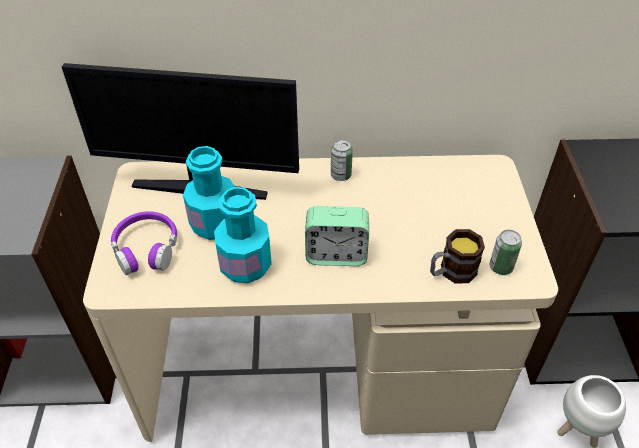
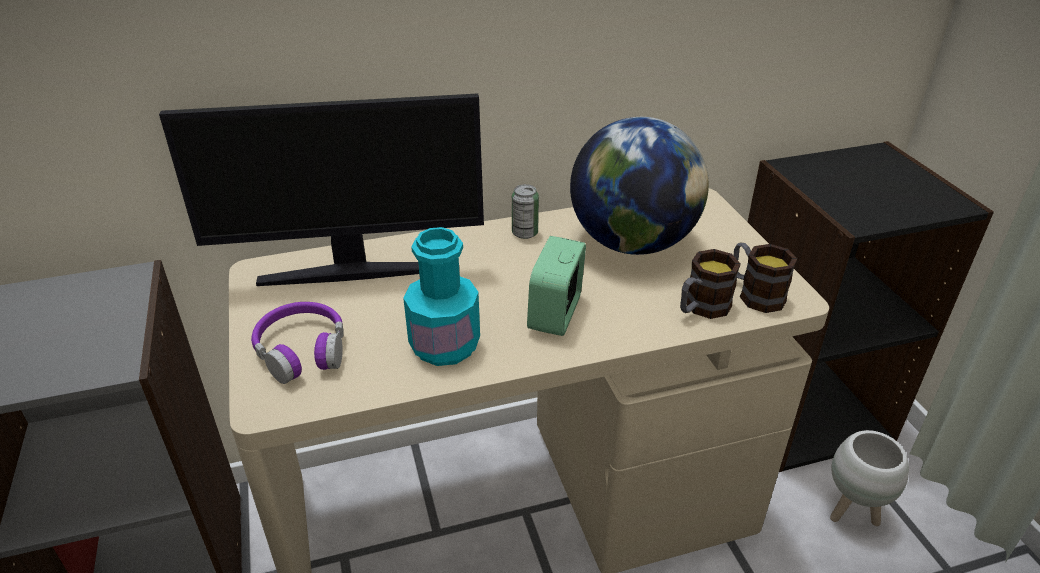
camera: 15 degrees left, 10 degrees down
(215, 224) = (385, 307): turquoise bottle -> none
(336, 255) = (555, 314): alarm clock -> alarm clock turned 120 degrees clockwise
(422, 200) = (632, 243): none -> globe
(500, 267) = (754, 293): can -> mug

